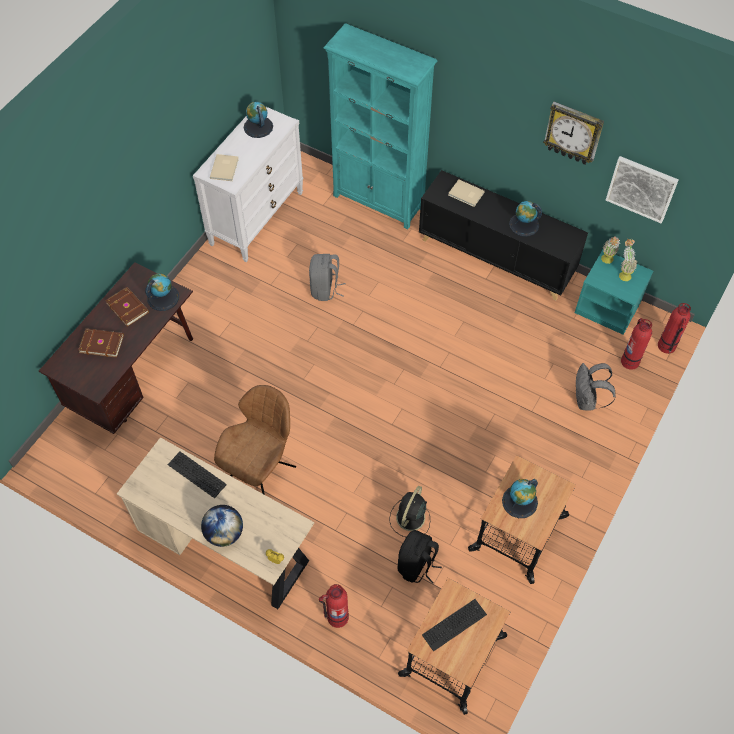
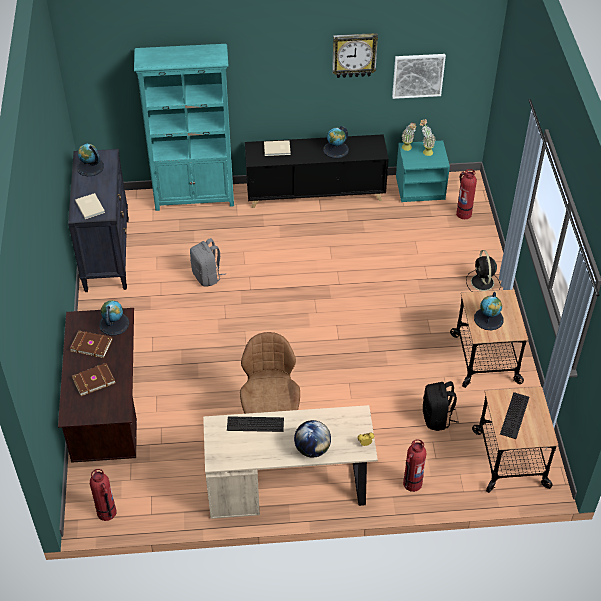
camera: 35 degrees left, 10 degrees down
(257, 218) = (106, 254): white dresser -> black dresser
(410, 518) = (405, 392): black fan -> black fan (482, 283)
(586, 401) = (457, 253): grey backpack -> none
(666, 346) = (478, 192): fire extinguisher -> fire extinguisher (106, 513)

